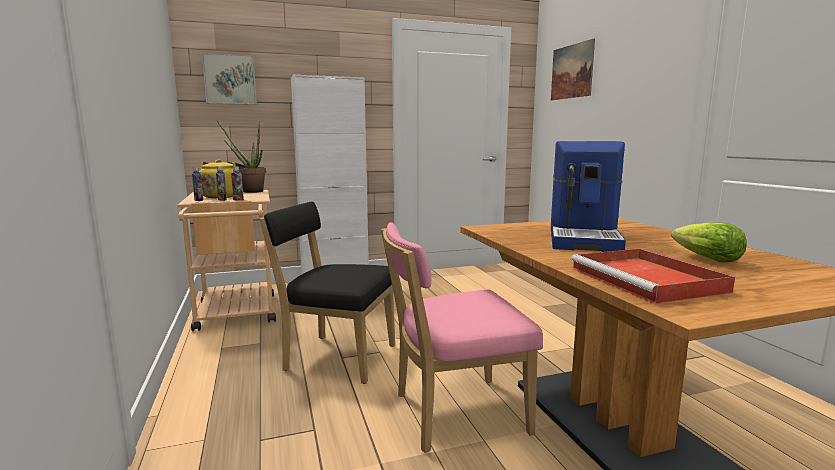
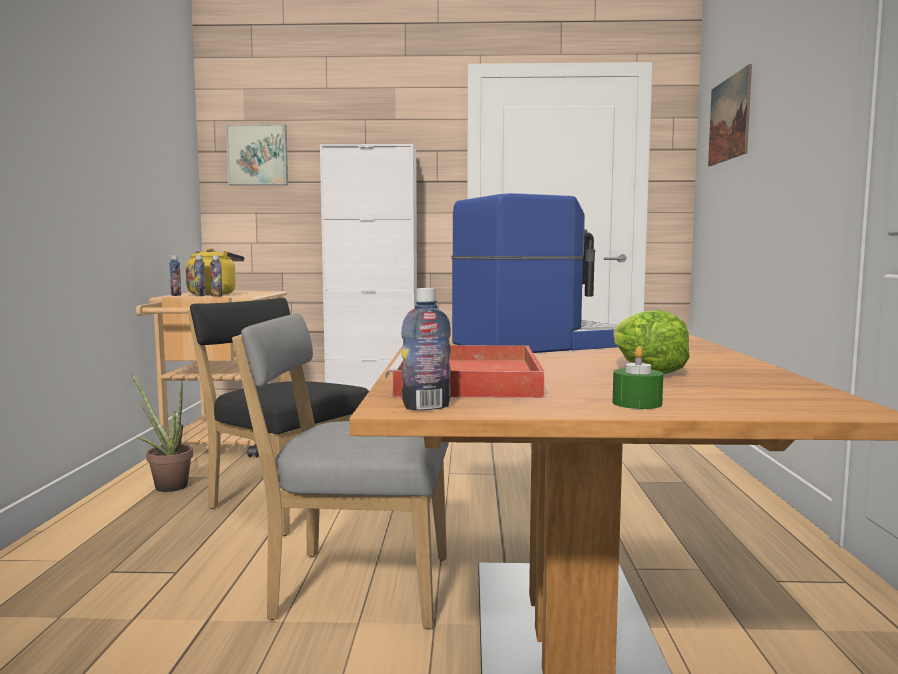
camera: 20 degrees right, 5 degrees down
(249, 191) = (258, 291): potted plant -> potted plant (166, 485)
(453, 414) = (353, 587): pink chair -> grey chair
(584, 238) = (539, 344): coffee machine -> coffee machine turned 150 degrees counterclockwise
(702, 311) = (426, 407): none -> bottle
(788, 291) = (637, 403): none -> green candle

